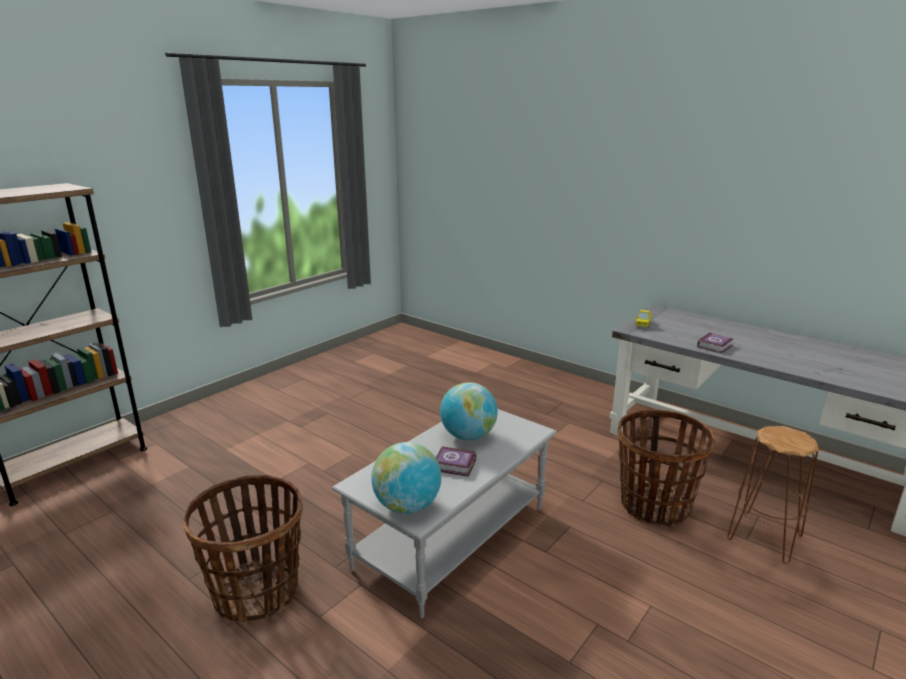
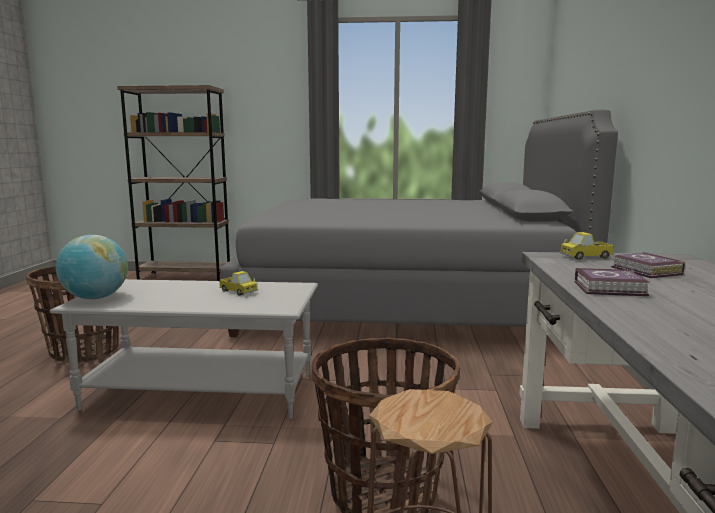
camera: 55 degrees right, 10 degrees down
(381, 386) = (404, 304): none -> grey bed
(455, 465) = (177, 297): book -> book (646, 271)
(468, 436) = (238, 291): globe -> toy truck

